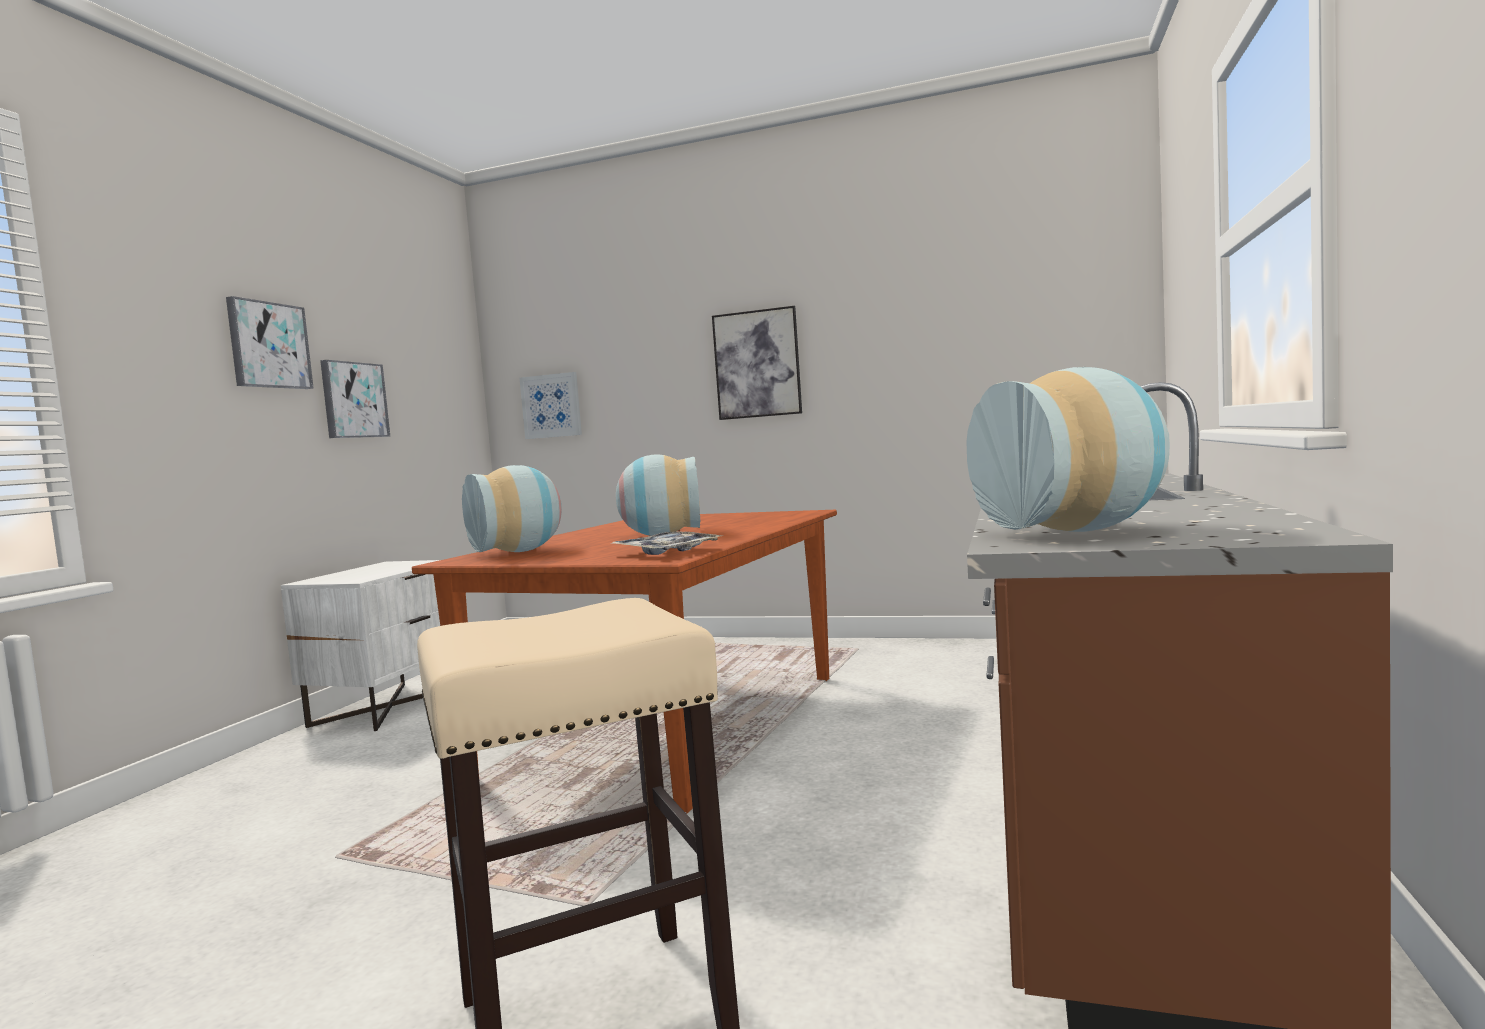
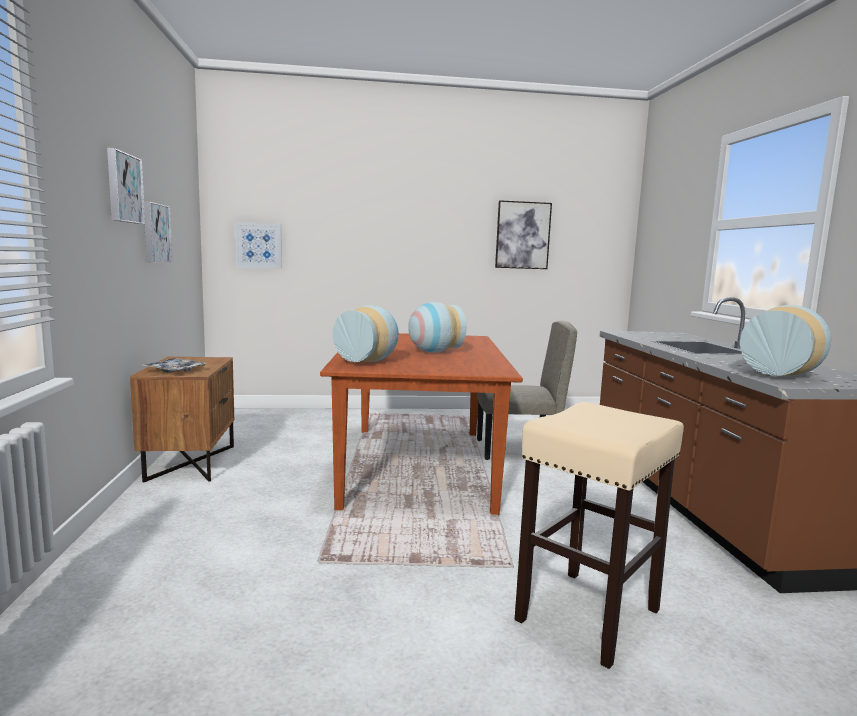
camera: 25 degrees left, 5 degrees up
(389, 705) = (190, 462): white nightstand -> brown nightstand
(667, 552) = (484, 367): tray -> tray (175, 370)
(757, 364) = (413, 236): picture -> picture (522, 235)
(867, 707) = (517, 450): none -> beige chair

